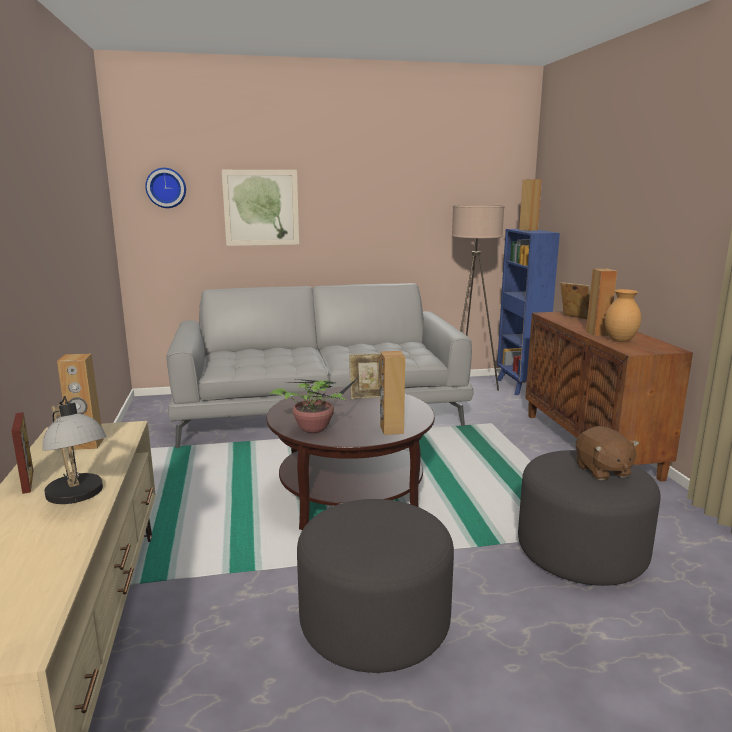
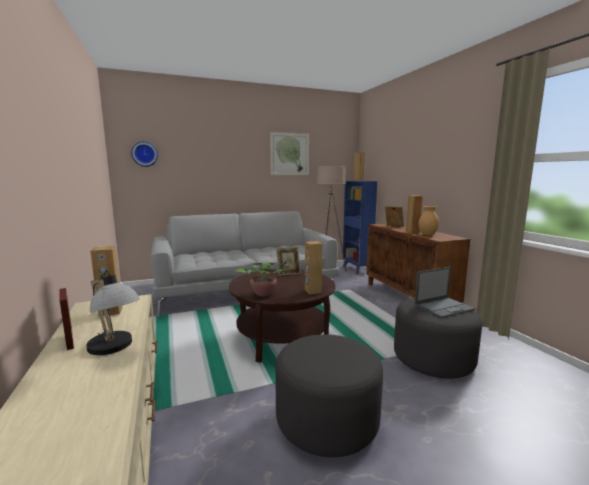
camera: 10 degrees left, 5 degrees down
(261, 208) = (205, 167): picture -> picture (289, 154)
(602, 471) = (444, 307): brown plush toy -> laptop

